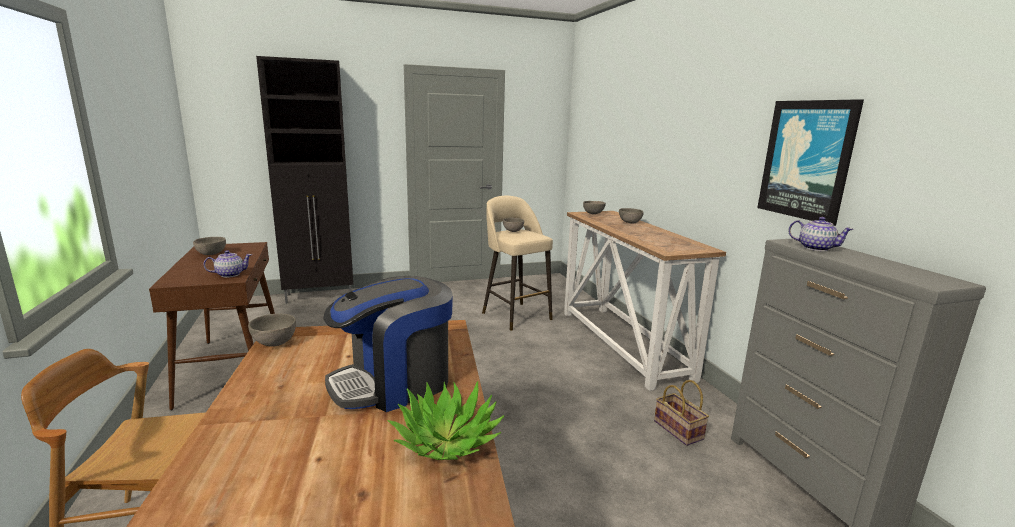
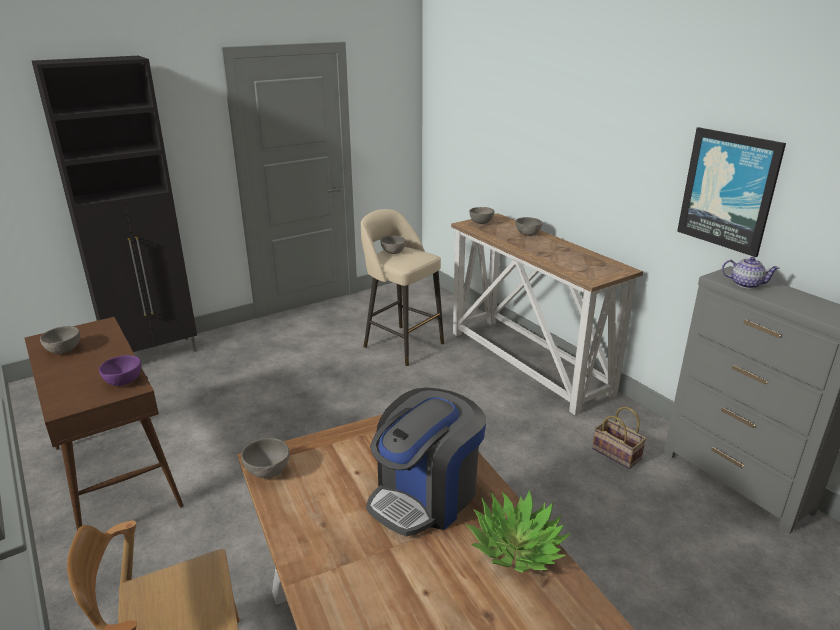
camera: 15 degrees left, 10 degrees up
(229, 274) = (123, 381): teapot -> purple bowl

